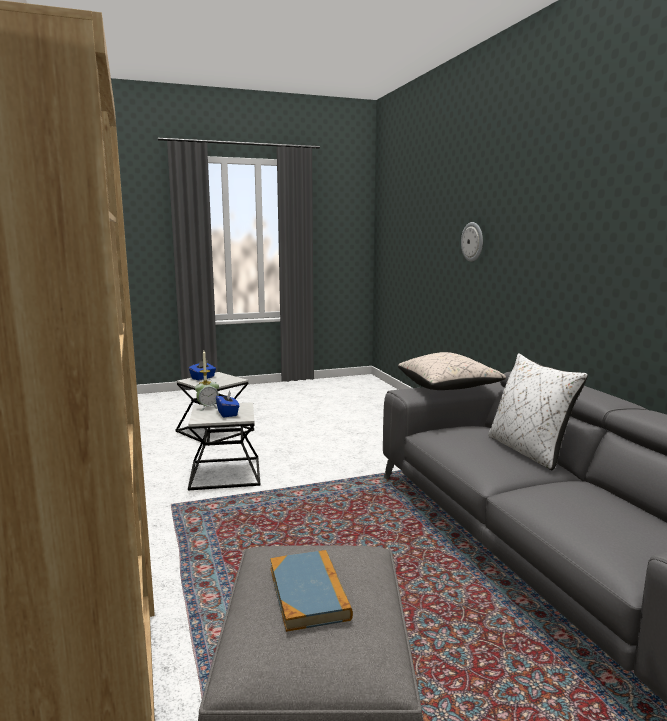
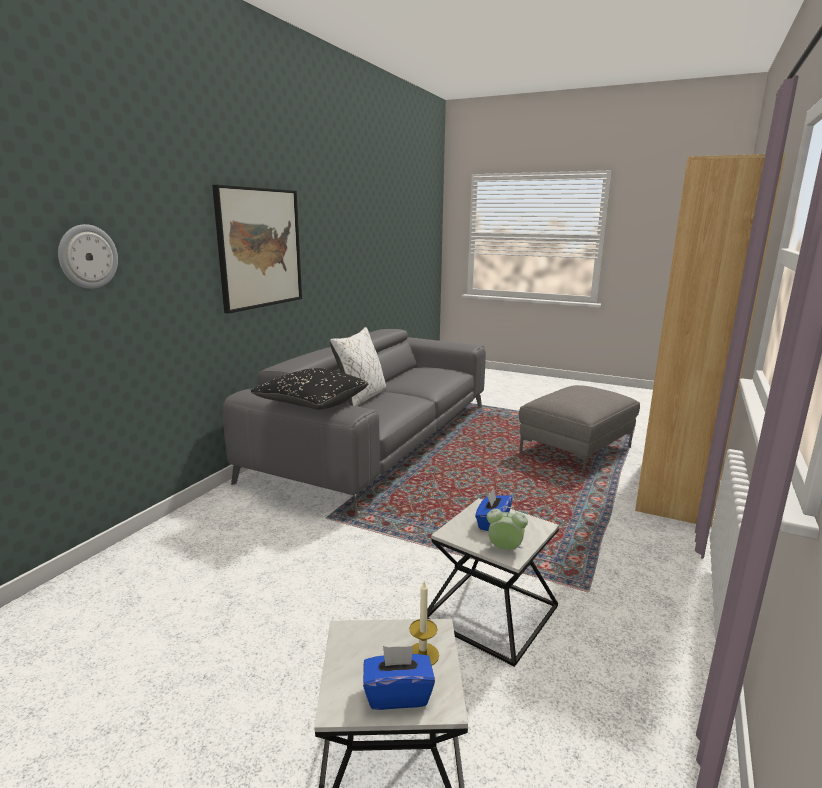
camera: 135 degrees left, 5 degrees up
(308, 592) = (585, 394): book -> none
(448, 387) = (312, 403): beige pillow -> black pillow
(591, 246) = (260, 248): none -> picture

